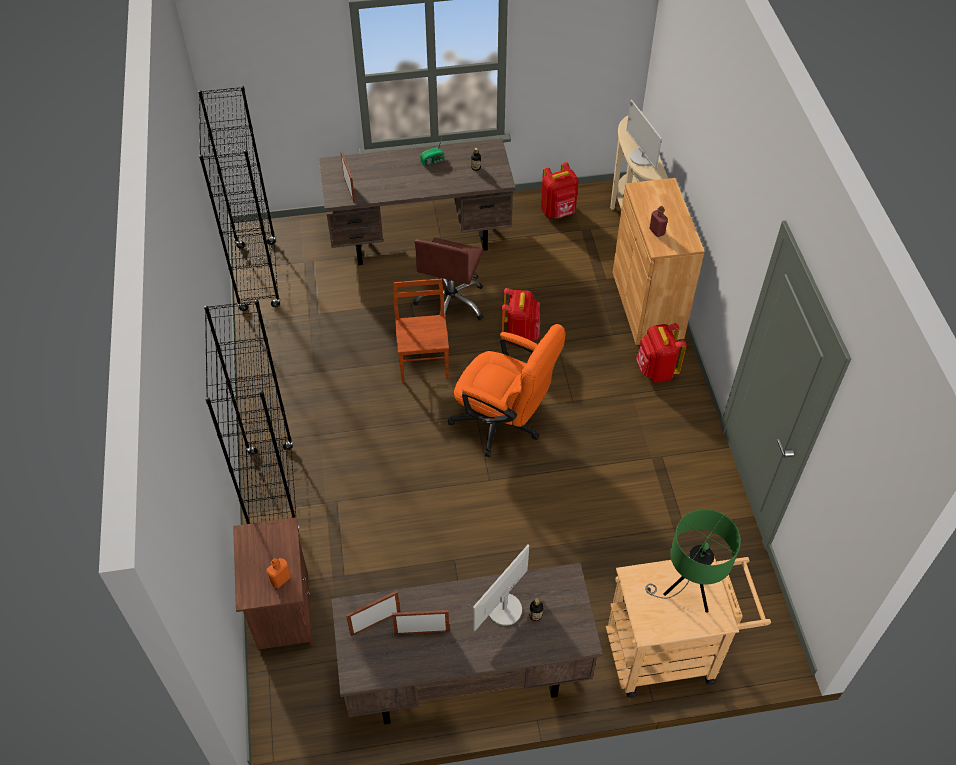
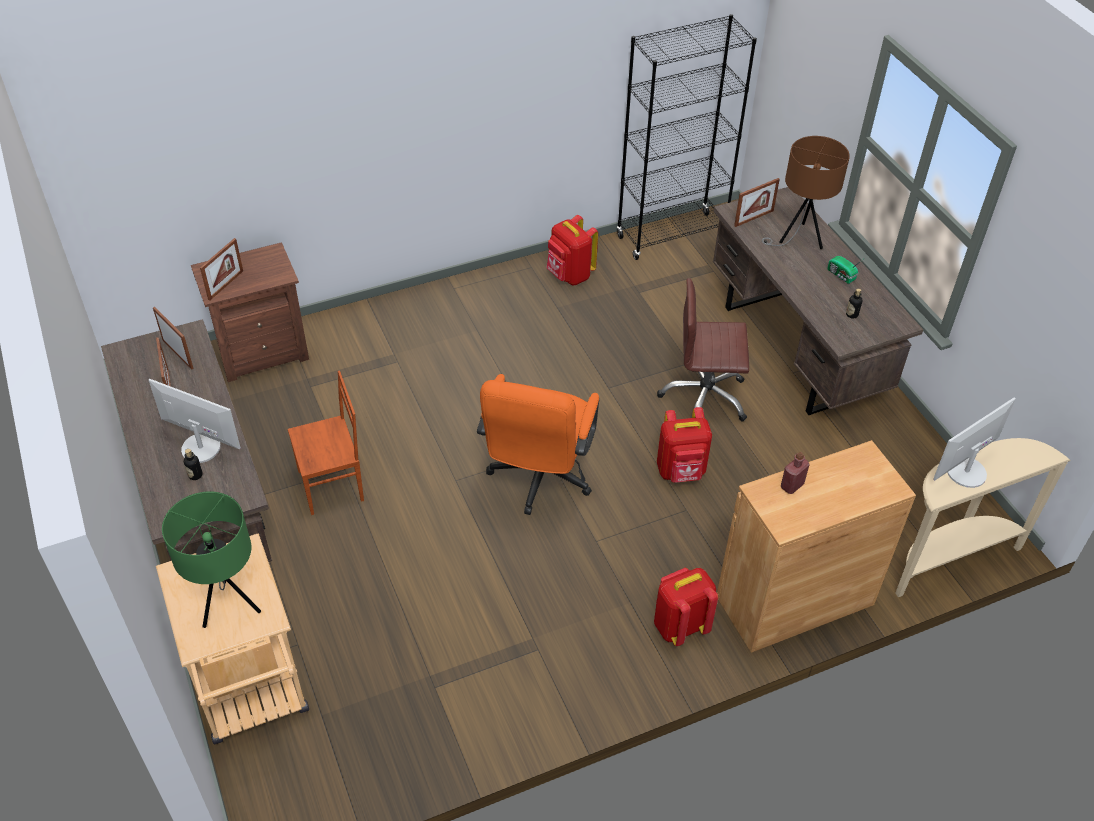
camera: 75 degrees right, 5 degrees down
(273, 492) = (397, 313): black bookcase -> none
(280, 579) = (226, 285): orange bottle -> picture frame
(384, 171) = (798, 239): none -> brown table lamp
(424, 363) = (603, 392): brown chair -> brown chair (332, 486)
(558, 212) = (918, 475): red backpack -> red backpack (569, 275)

